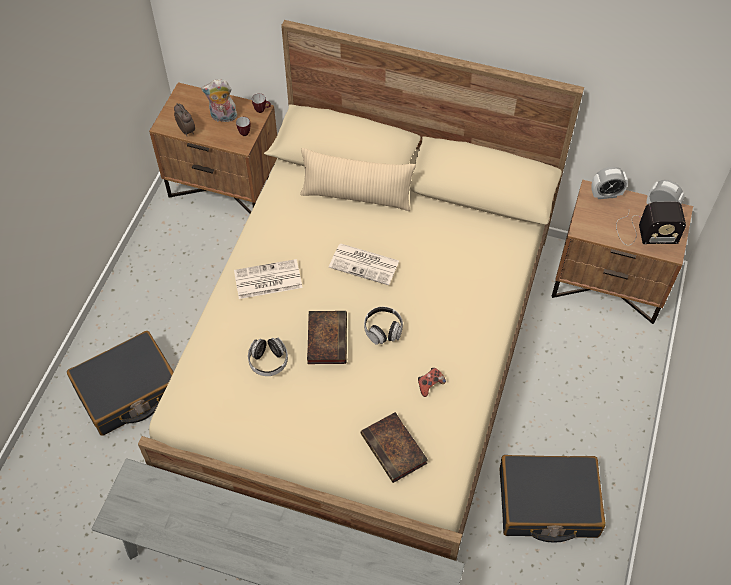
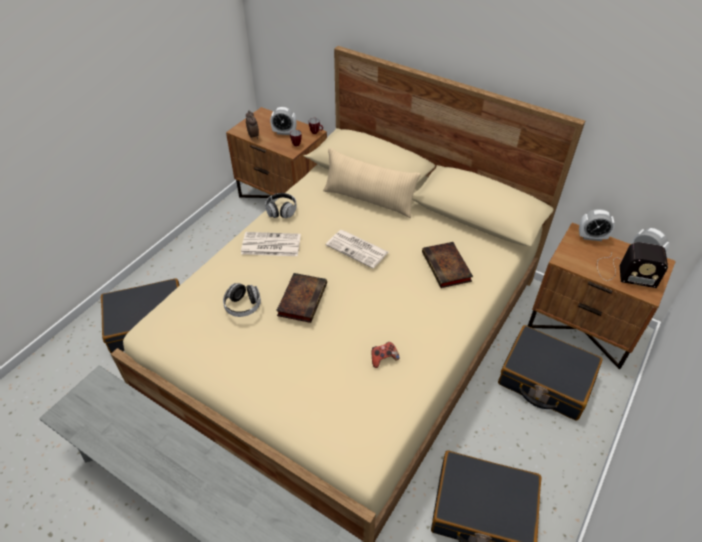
camera: 15 degrees right, 10 degrees down
(223, 117) = (284, 132): plush toy -> alarm clock
(383, 330) = (355, 303): headphones -> headphones (281, 211)
(395, 450) = (330, 410): book -> book (447, 268)
(581, 353) = (545, 380): none -> black suitcase

